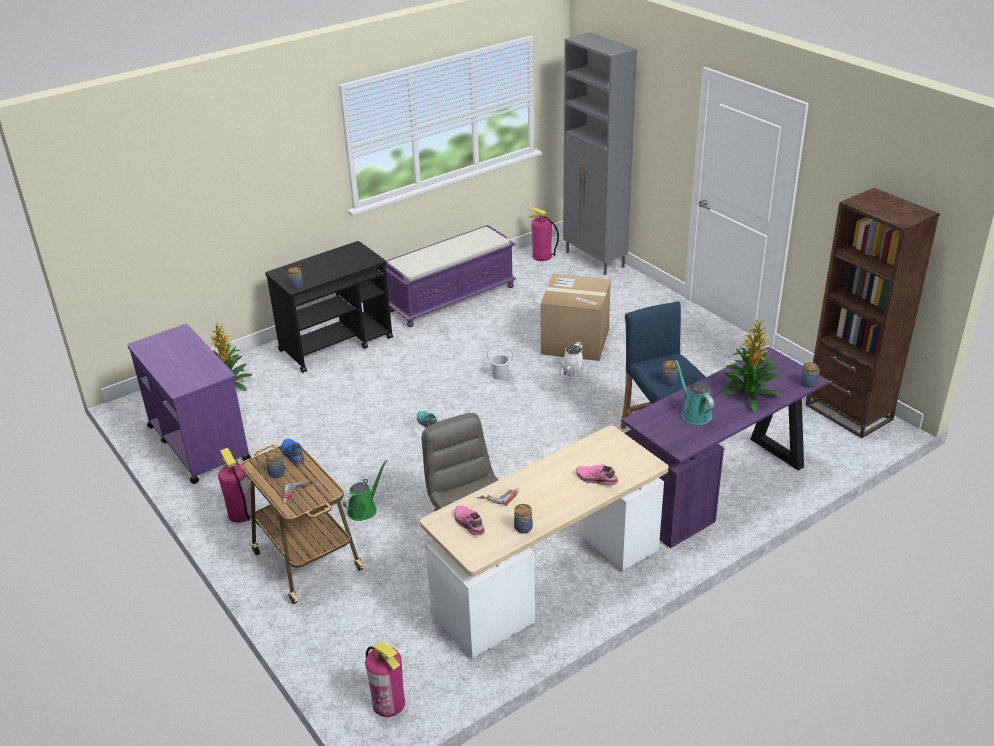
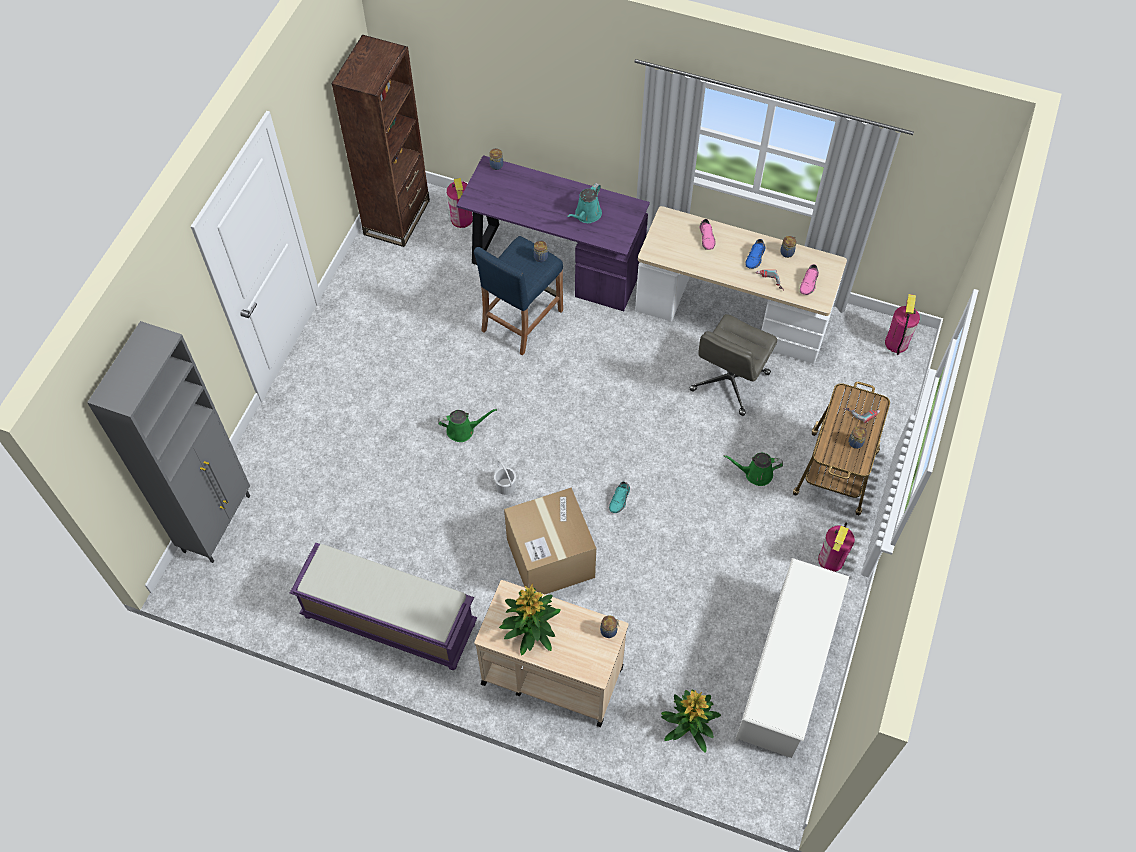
camera: 125 degrees left, 25 degrees up
(198, 442) = (785, 674): purple cart -> white shoe rack
(292, 455) = (829, 446): blue shoe -> blue shoe (755, 257)
(337, 344) = (551, 674): black cart -> beige cart
(542, 256) = (237, 583): fire extinguisher -> fire extinguisher (462, 219)
(572, 372) = (463, 430): white watering can -> green watering can
(575, 341) = (407, 454): cardboard box -> cardboard box (550, 558)
(749, 394) = (536, 193): potted plant -> potted plant (530, 627)

